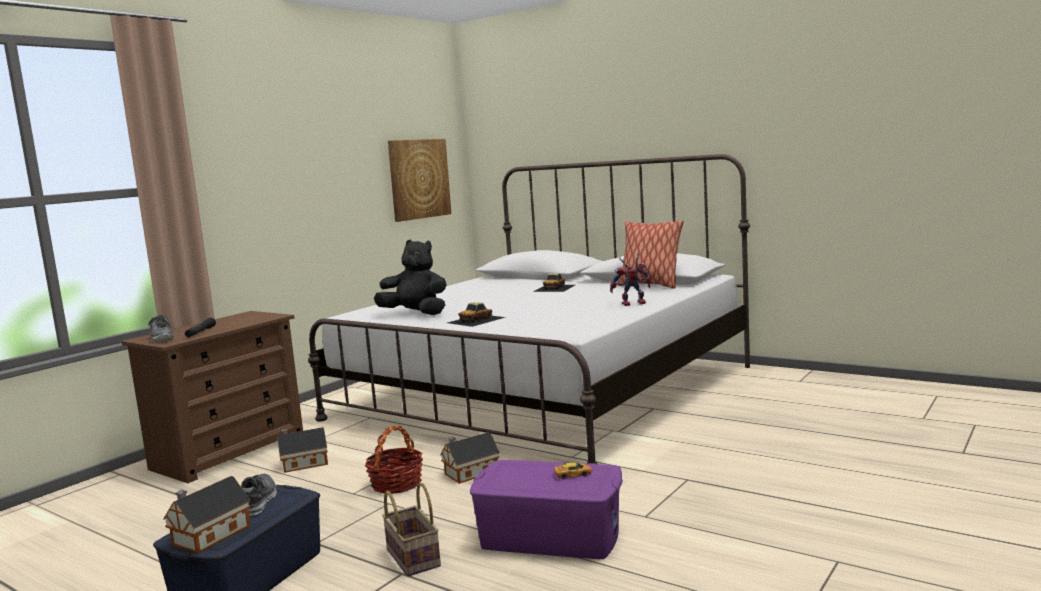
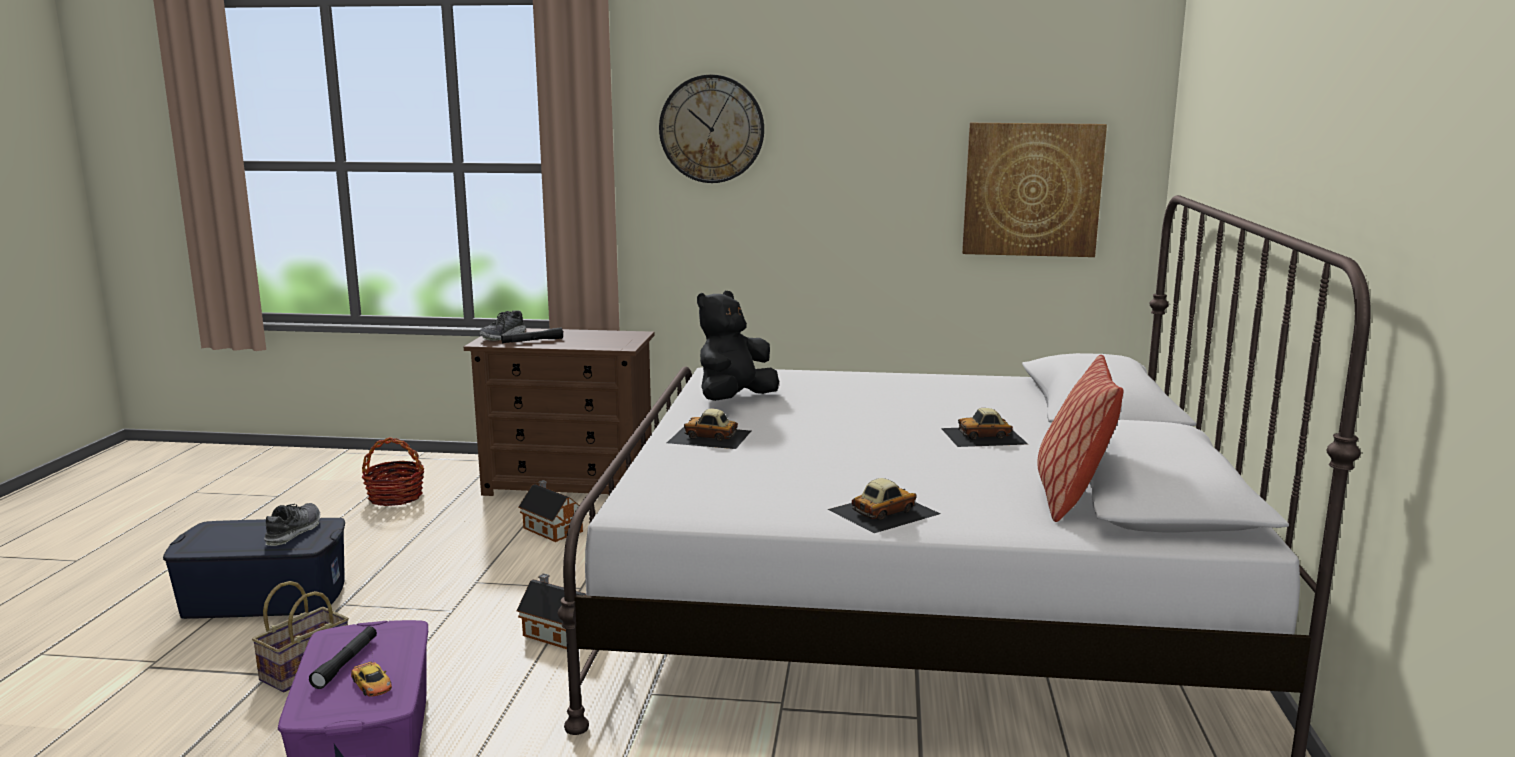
camera: 60 degrees right, 5 degrees up
(208, 536) = (209, 538): toy house -> none
(249, 152) = (712, 129): none -> wall clock
(258, 502) = (293, 532): shoe -> shoe turned 45 degrees counterclockwise
(396, 484) = (508, 598): basket -> basket (395, 497)
(416, 314) = (734, 400): black plush toy -> black plush toy turned 135 degrees counterclockwise
(534, 481) = (346, 663): none -> black flashlight
(632, 304) = (883, 511): toy robot -> toy car

